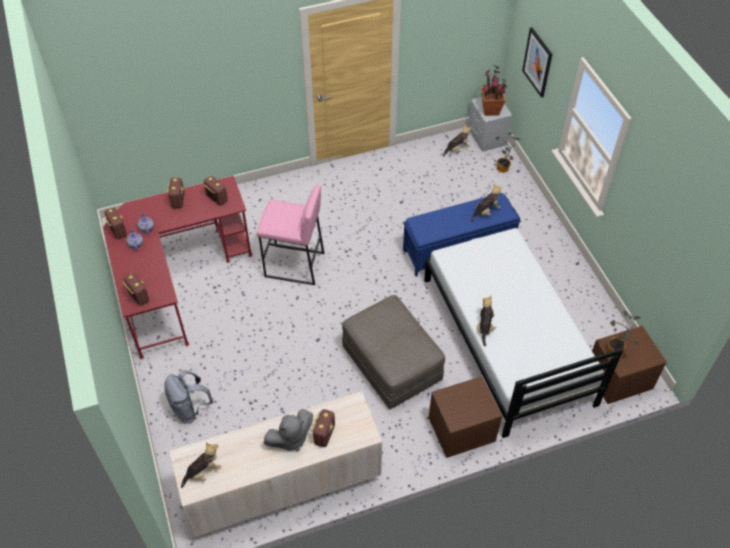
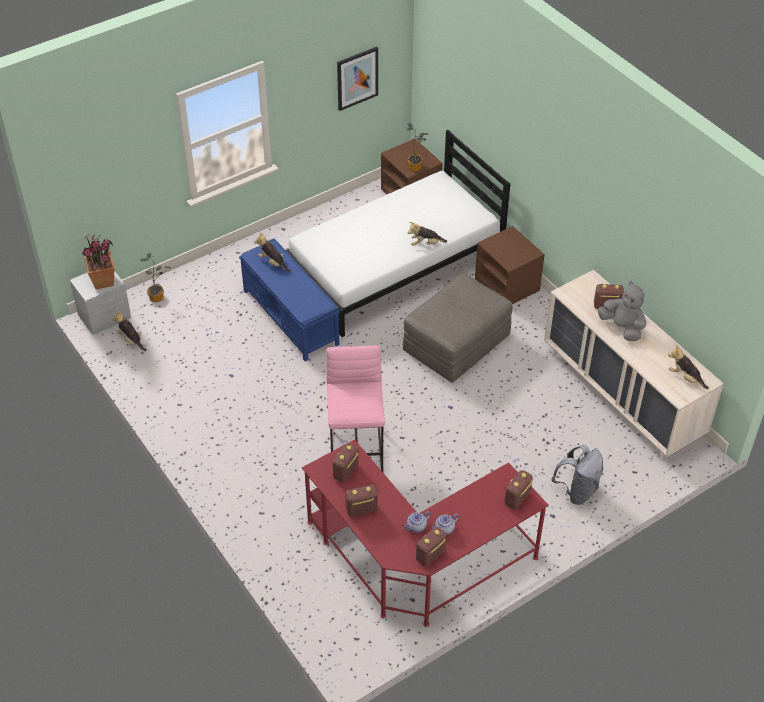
camera: 105 degrees left, 5 degrees down
(537, 62) = (114, 175): picture -> picture (357, 78)

